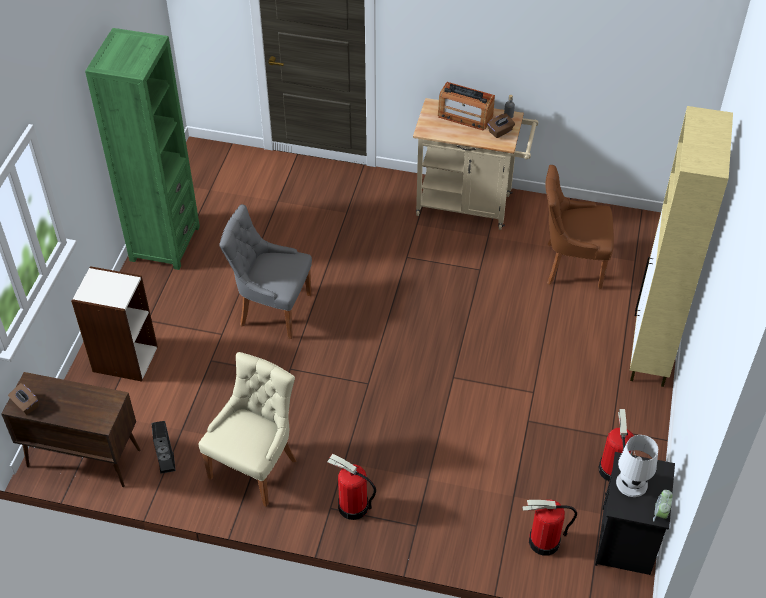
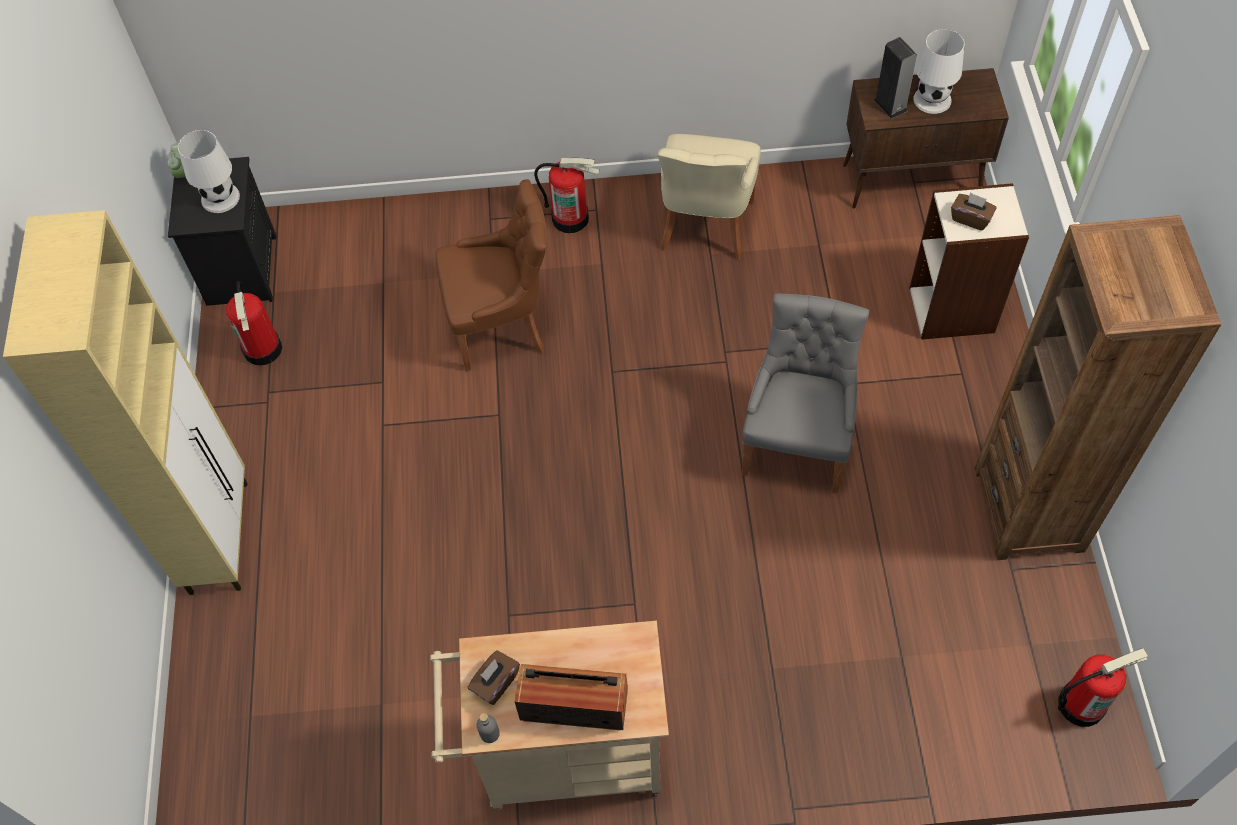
camera: 165 degrees right, 10 degrees up
(25, 405) = (973, 83): brown tissue box -> brown tissue box (970, 218)
(64, 401) = (931, 99): none -> white table lamp
(164, 243) = (1029, 509): green bookcase -> brown bookcase
(166, 462) = (812, 203): speaker -> speaker (890, 105)
(272, 309) = (797, 443): grey chair -> grey chair turned 75 degrees counterclockwise
(544, 542) = (338, 242): fire extinguisher -> fire extinguisher (1081, 703)
(571, 265) = (359, 672): brown chair -> brown chair (502, 326)

